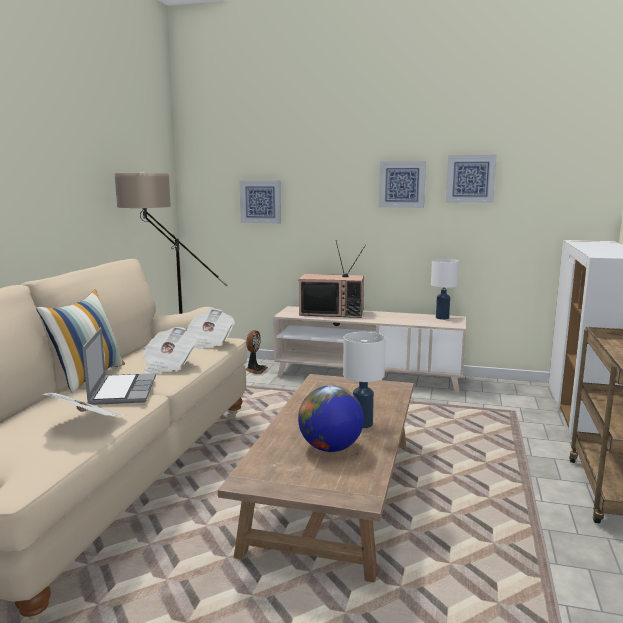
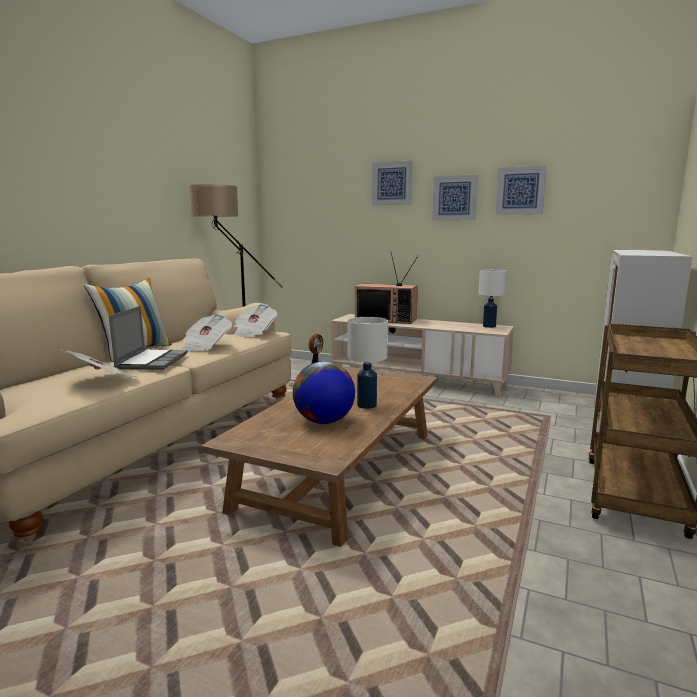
camera: 10 degrees right, 0 degrees up
(260, 201) = (327, 217): picture -> picture (392, 183)

